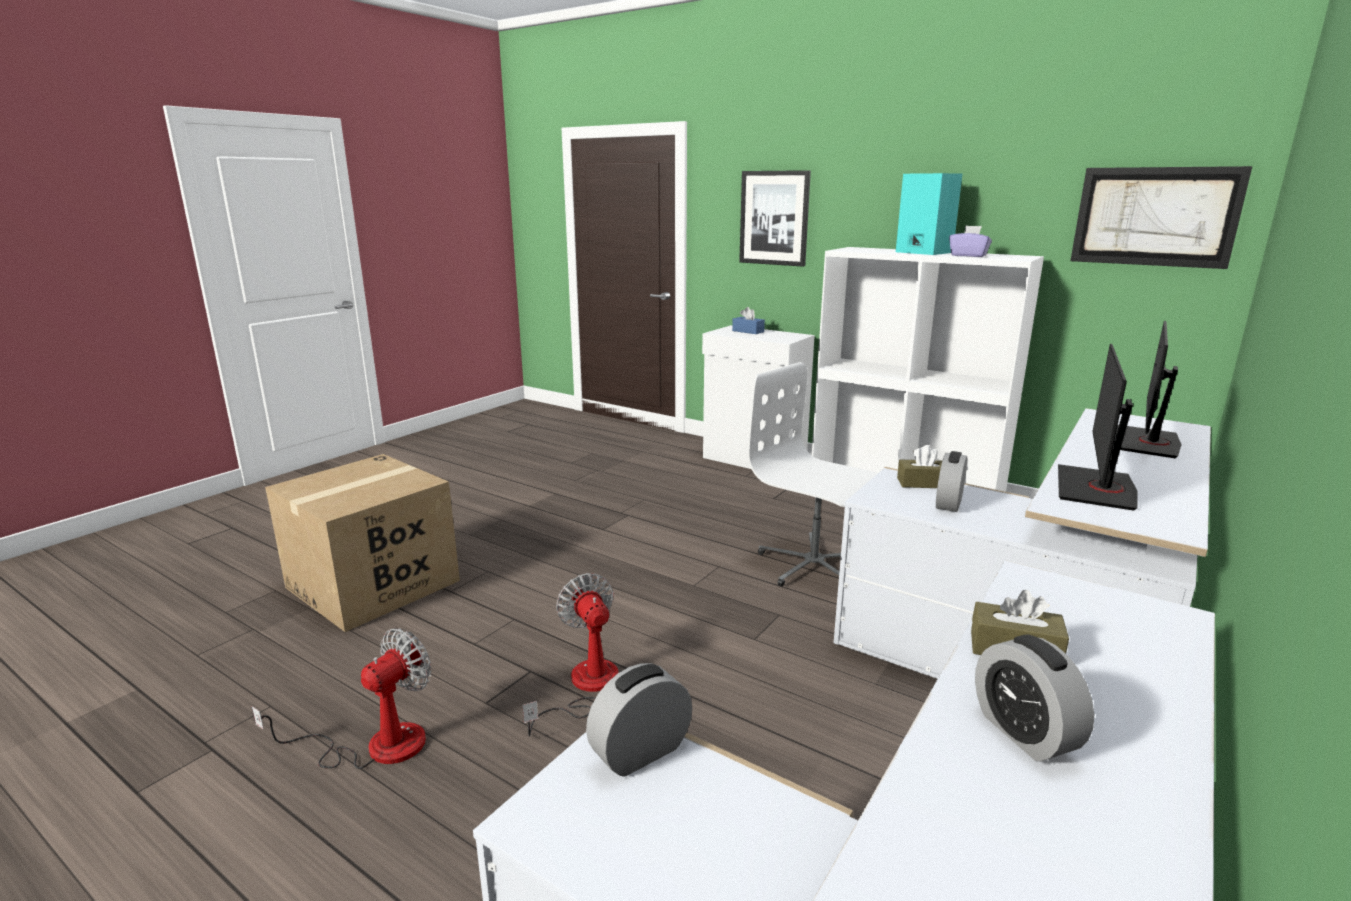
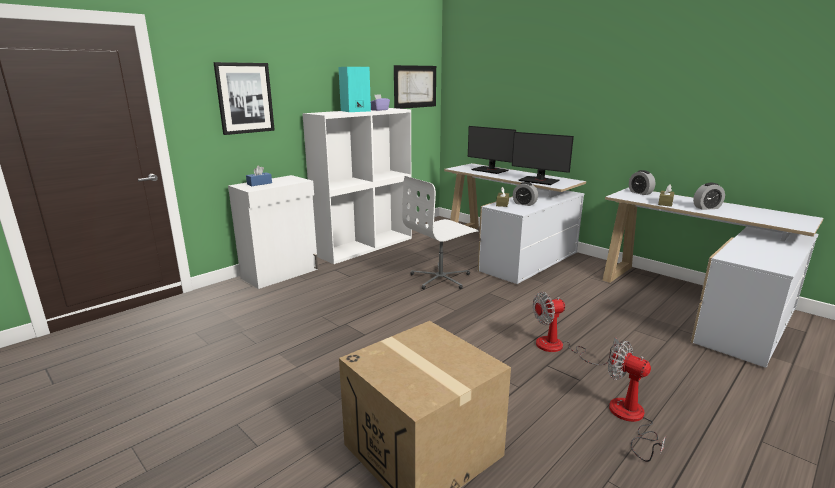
camera: 80 degrees left, 0 degrees up
(641, 752) = (733, 255): alarm clock -> alarm clock (640, 193)

